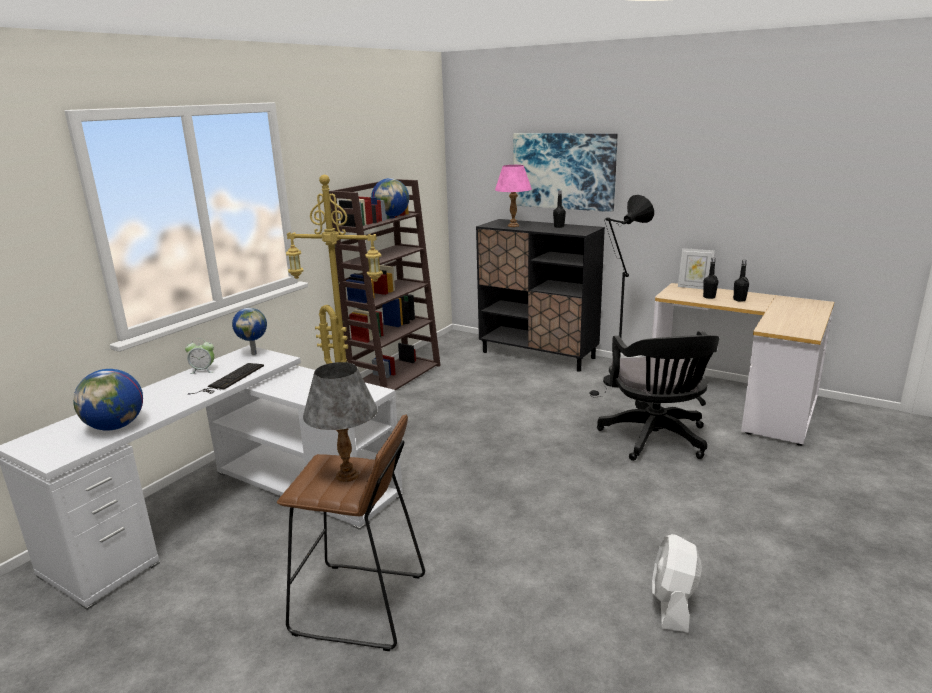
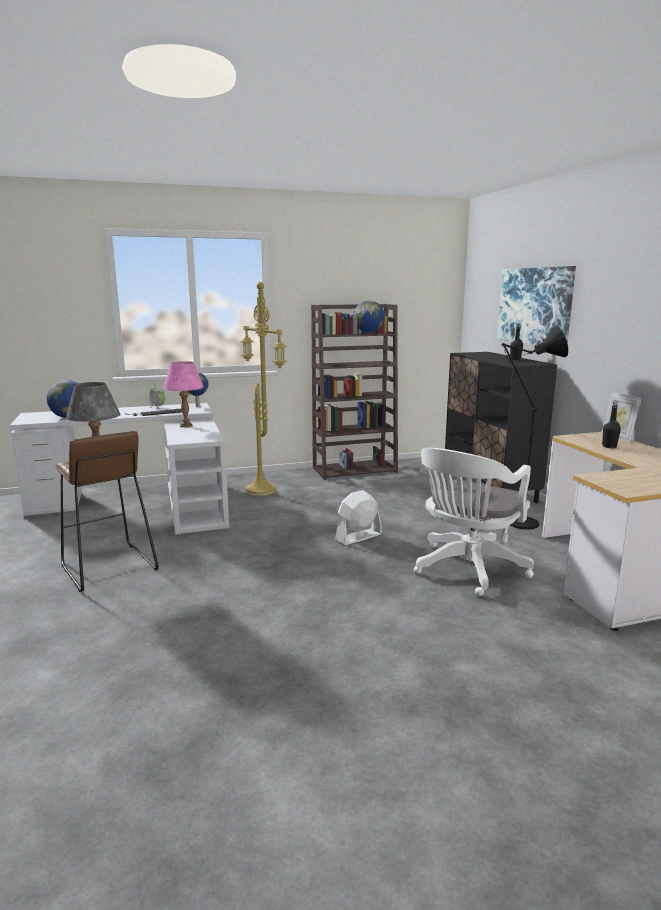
camera: 40 degrees right, 5 degrees down
(513, 226) = (479, 355): pink table lamp -> pink table lamp (186, 425)
(656, 440) = (467, 570): black office chair -> white office chair
(673, 604) = (255, 659): white fan -> white fan (358, 537)
(739, 300) = (638, 455): black bottle -> none

